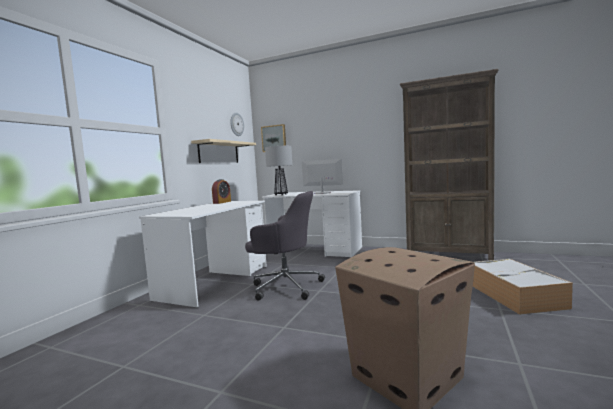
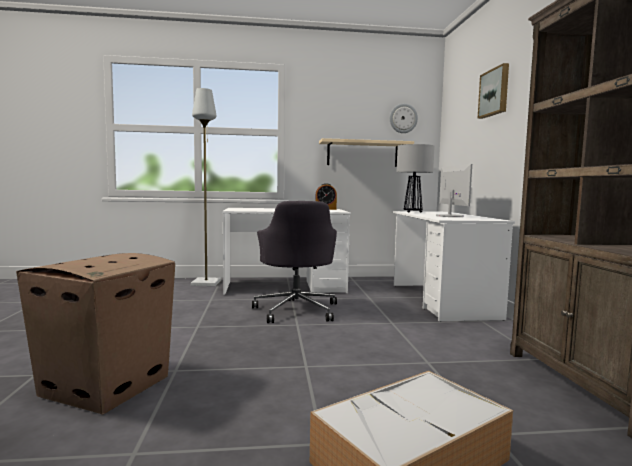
camera: 60 degrees right, 0 degrees up
(133, 312) = (206, 283): none -> grey floor lamp
(274, 138) = (452, 134): picture -> picture (494, 92)

